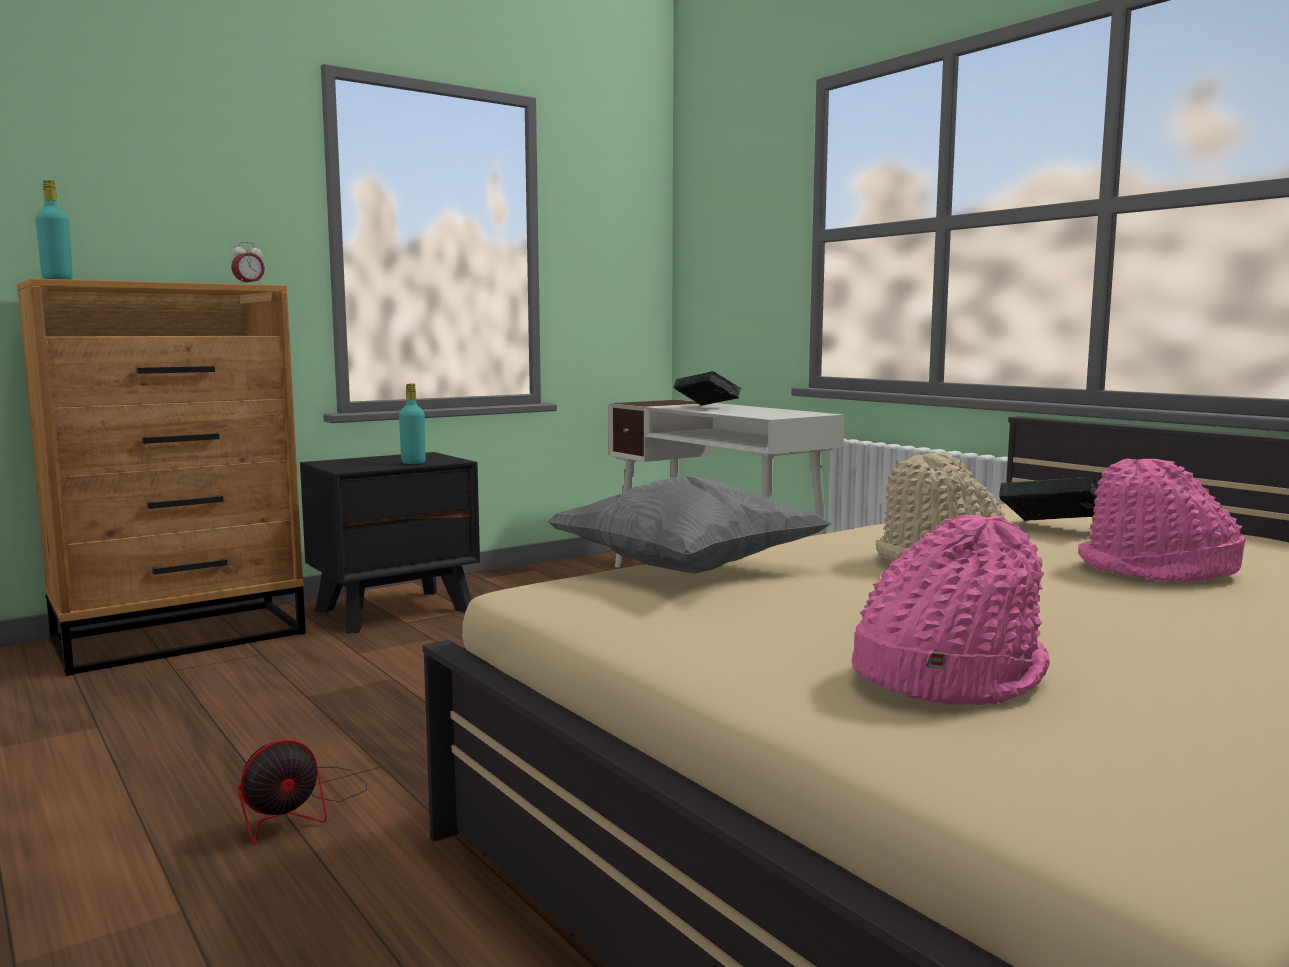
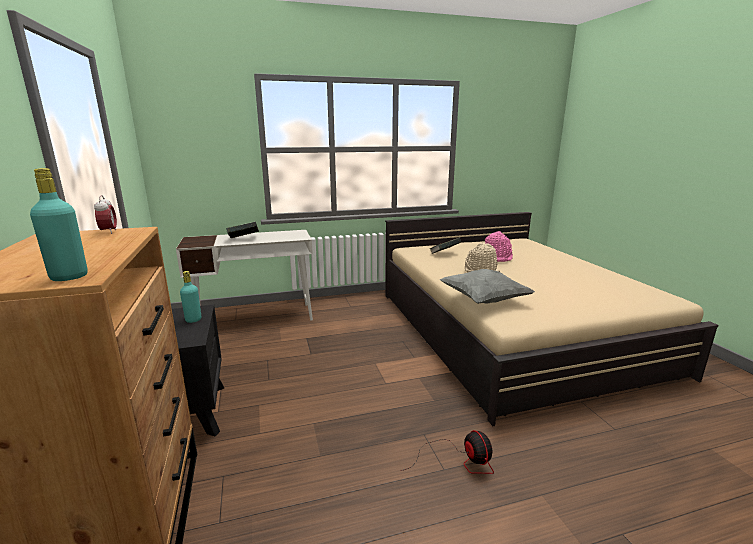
camera: 70 degrees left, 10 degrees up
(947, 676) = (589, 293): pink hat -> none

